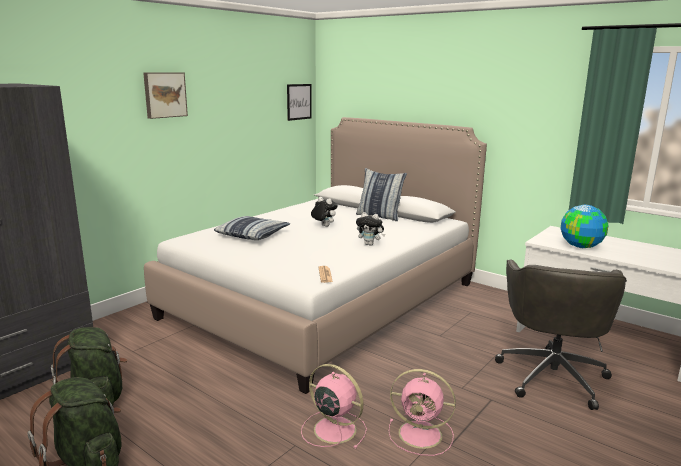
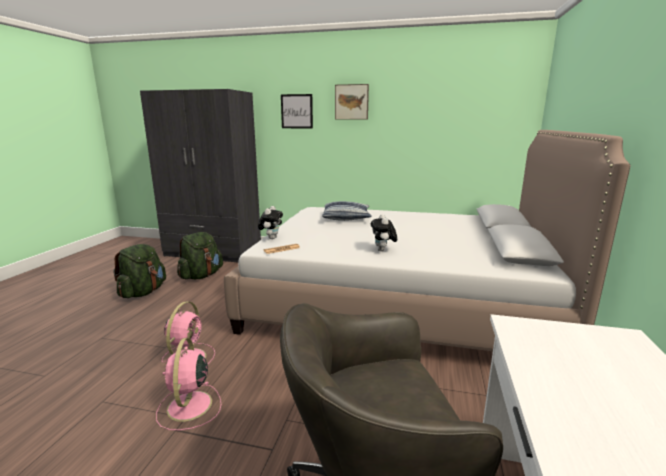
camera: 65 degrees right, 0 degrees up
(299, 101) = (512, 113): picture -> picture (296, 111)
(323, 226) = (407, 229): plush toy -> plush toy (271, 238)
(379, 216) = (482, 240): pillow -> none
(581, 246) = (553, 367): globe -> none

